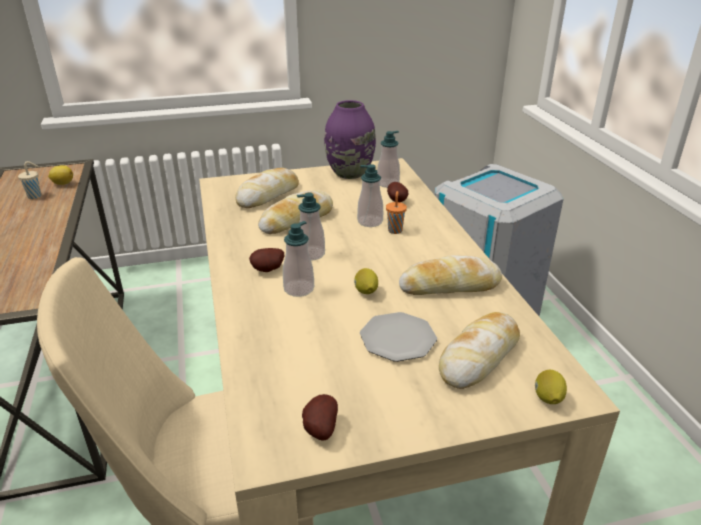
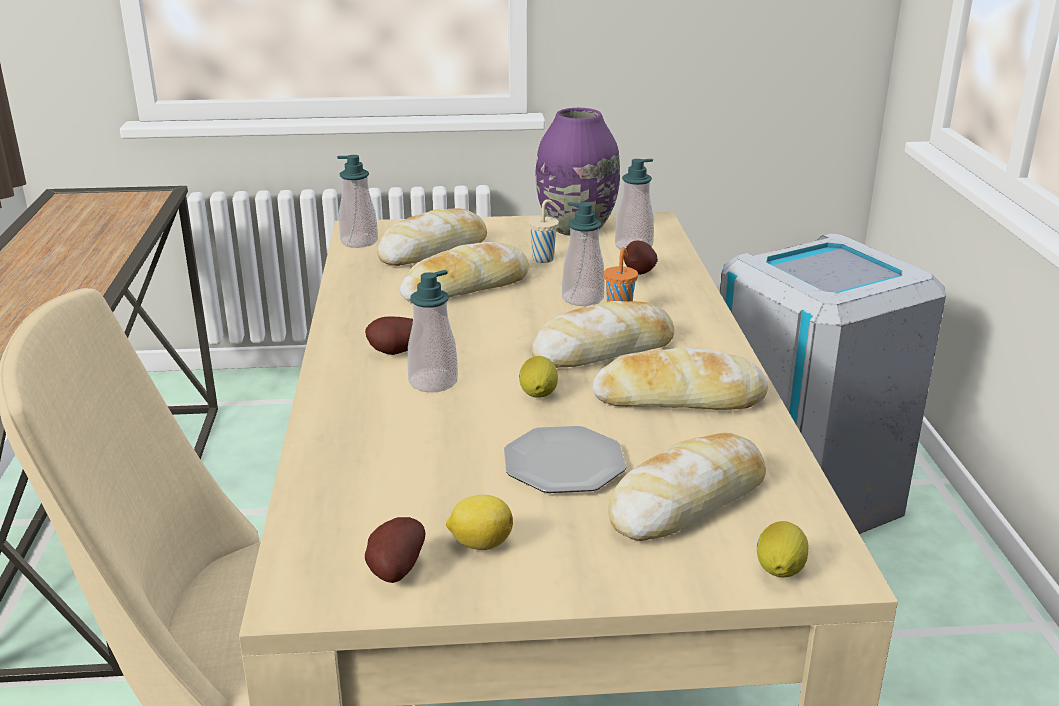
camera: 10 degrees right, 5 degrees down
(35, 196) = (87, 230): beige cup -> beige cup (544, 259)
(62, 183) = (131, 216): lemon -> lemon (480, 543)
(311, 254) = (470, 336): soap dispenser -> soap dispenser (359, 242)
(394, 256) = (604, 350): none -> bread

